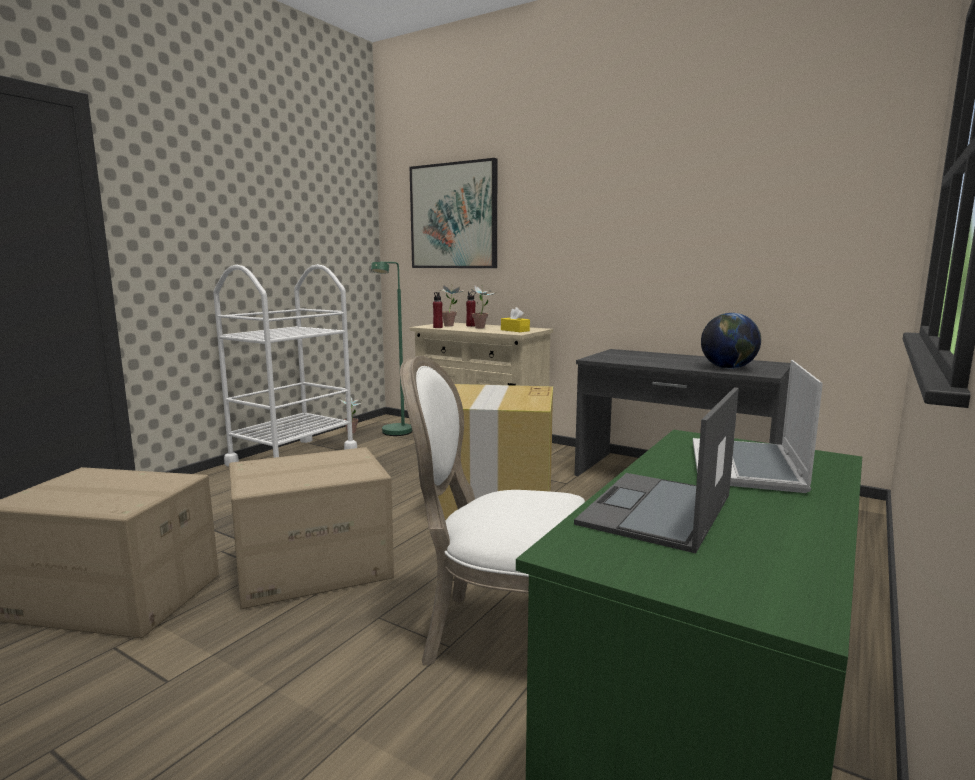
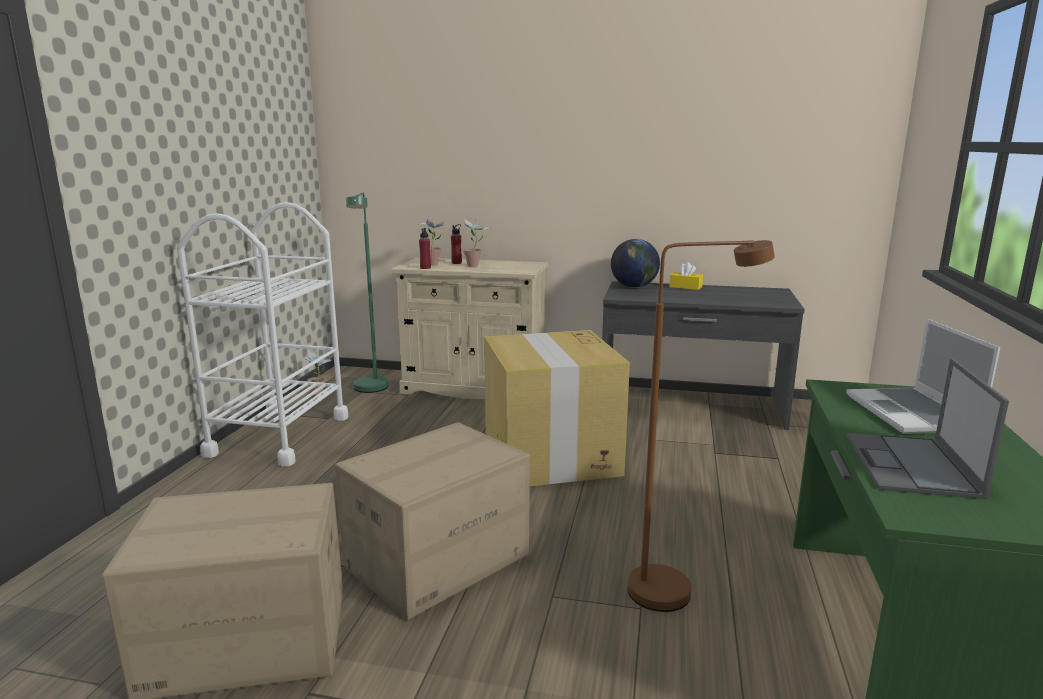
camera: 20 degrees left, 5 degrees up
(454, 216) = (421, 136): picture -> none
(500, 636) = (675, 588): white chair -> brown floor lamp
(515, 330) = (516, 268): yellow tissue box -> yellow tissue box (685, 287)
(728, 368) = (749, 299): globe -> globe (634, 287)

